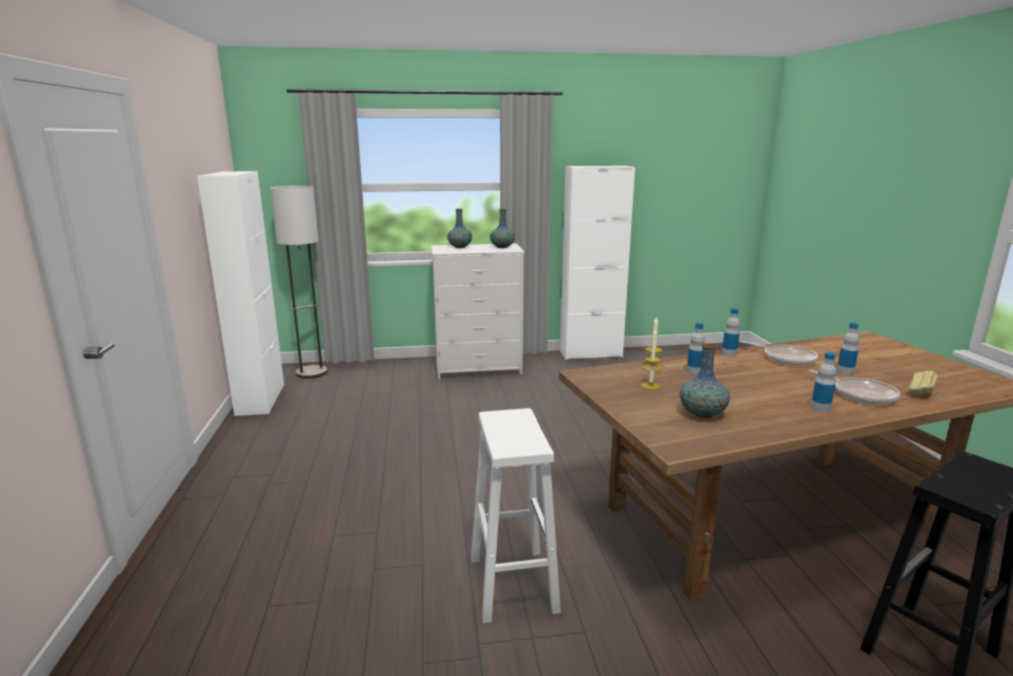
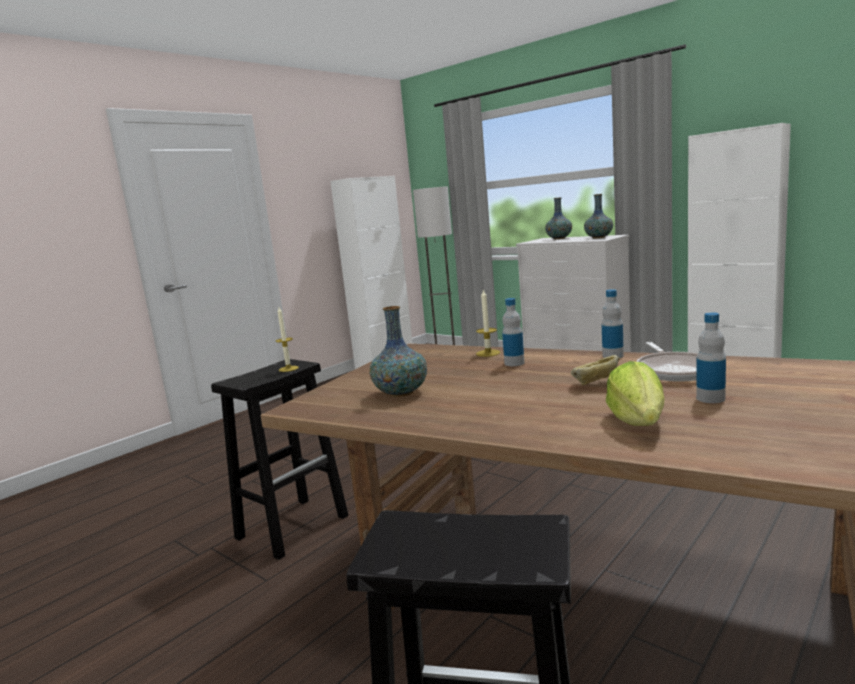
camera: 50 degrees right, 5 degrees down
(512, 582) = (293, 526): white stool -> black stool
(650, 385) = (436, 365): candle -> candle (288, 369)
(820, 408) = (527, 419): bottle -> none
(861, 394) = (638, 422): frying pan -> lettuce
(920, 394) = (742, 446): bread -> bread (596, 385)

